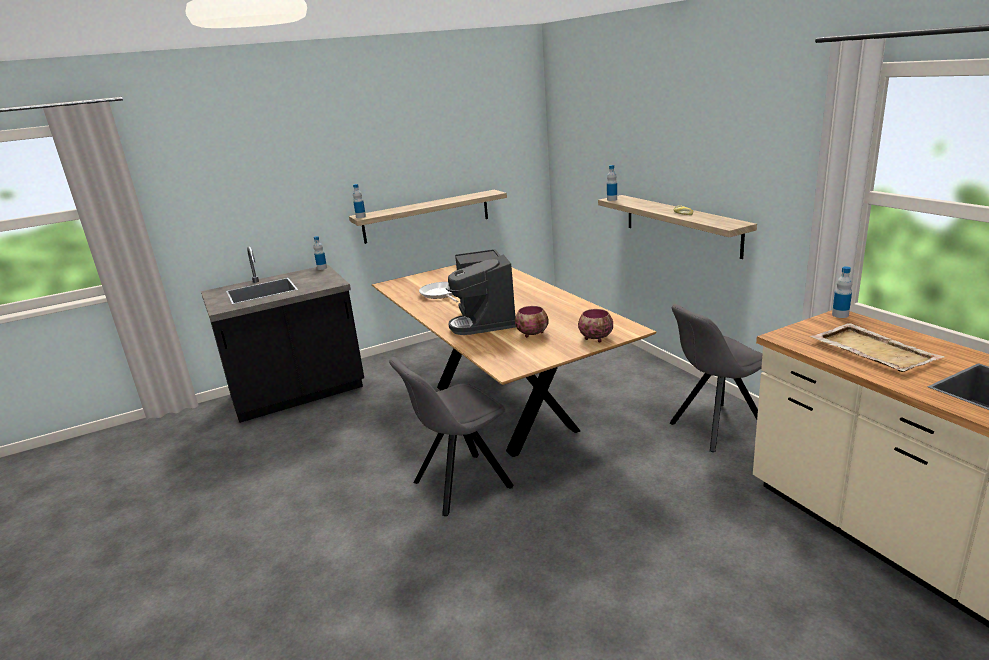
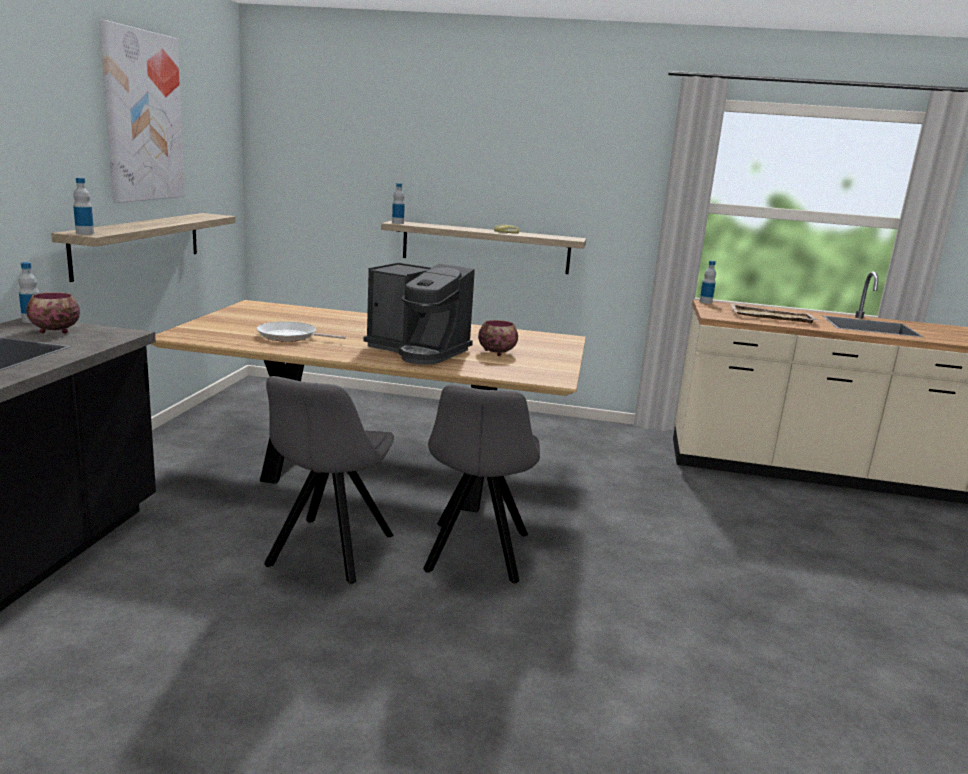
camera: 55 degrees left, 5 degrees down
(428, 133) = (142, 116): none -> picture
(595, 338) = (557, 347): bowl -> bowl (54, 331)
(716, 427) = (583, 438): grey chair -> grey chair (330, 550)

